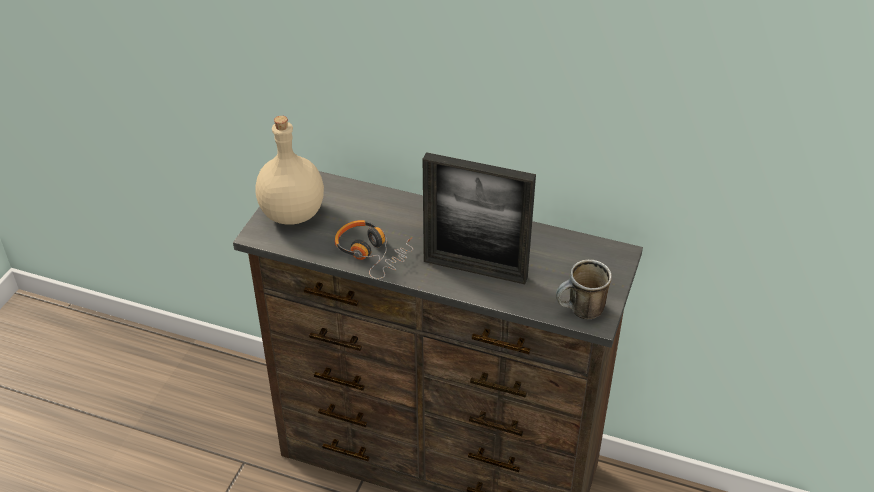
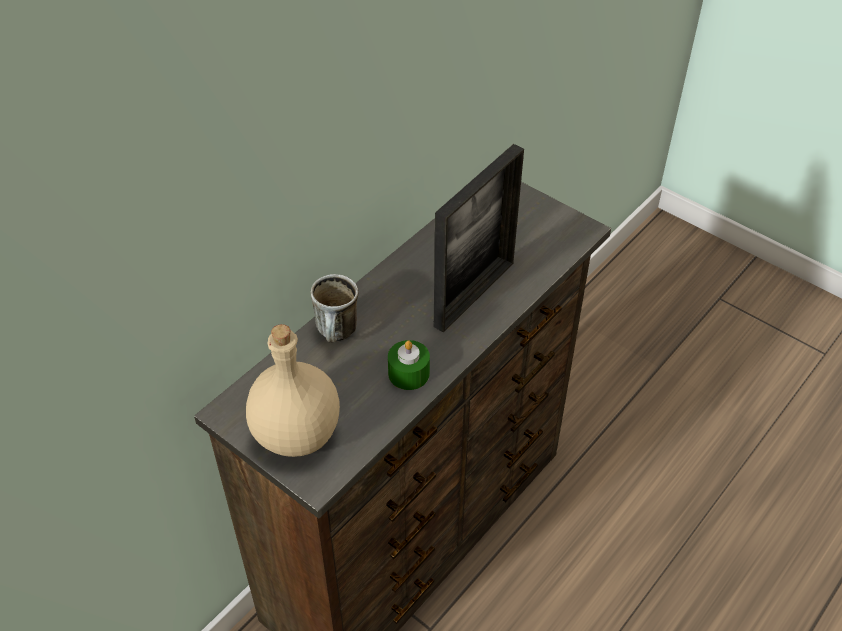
camera: 70 degrees left, 5 degrees up
(372, 253) = (408, 373): headphones -> green candle
(580, 312) = (568, 237): mug -> mug (338, 335)

